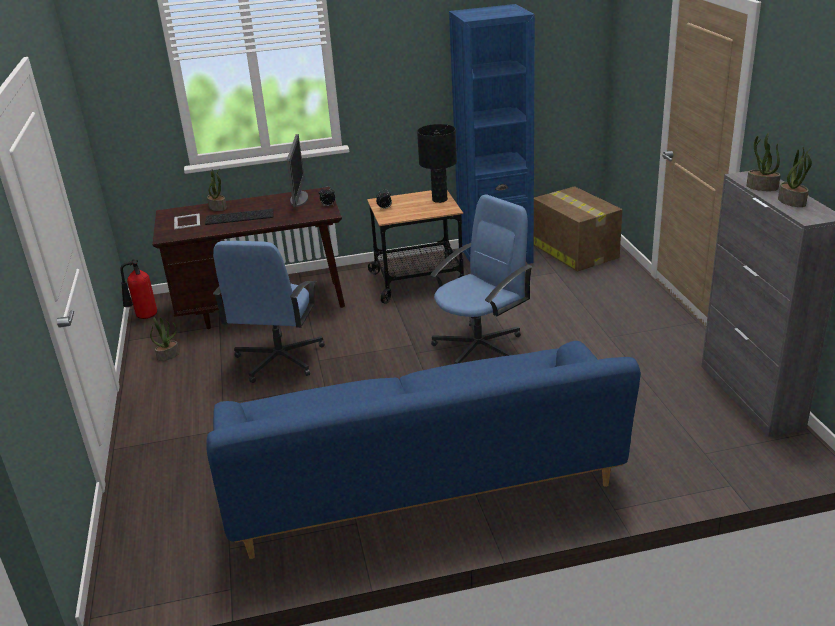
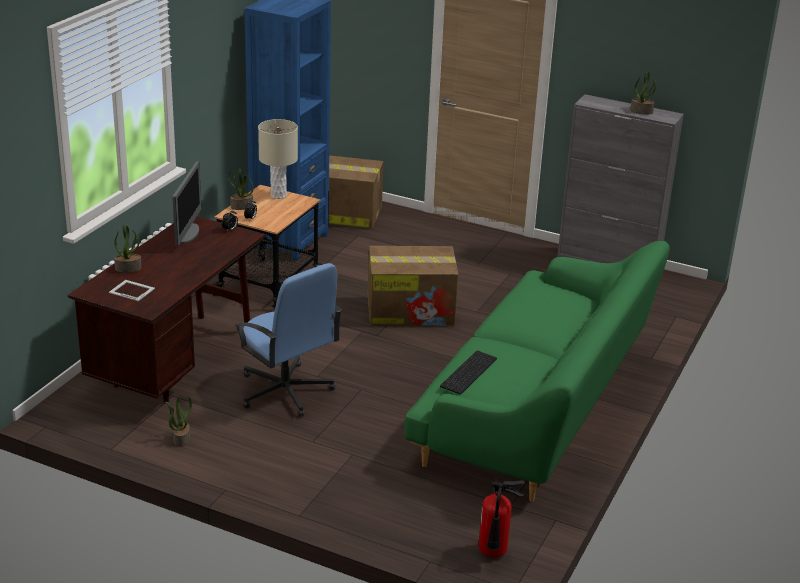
camera: 55 degrees left, 0 degrees up
(144, 317) = (78, 426): fire extinguisher -> fire extinguisher (493, 554)
(240, 216) = (173, 267): keyboard -> keyboard (467, 371)
(299, 199) = (188, 233): monitor -> monitor turned 60 degrees clockwise
(420, 481) = (537, 405): blue sofa -> green sofa
(439, 199) = (278, 195): black table lamp -> beige table lamp
(480, 347) = (412, 310): blue office chair -> cardboard box
(761, 187) = (610, 107): potted plant -> potted plant (241, 206)

